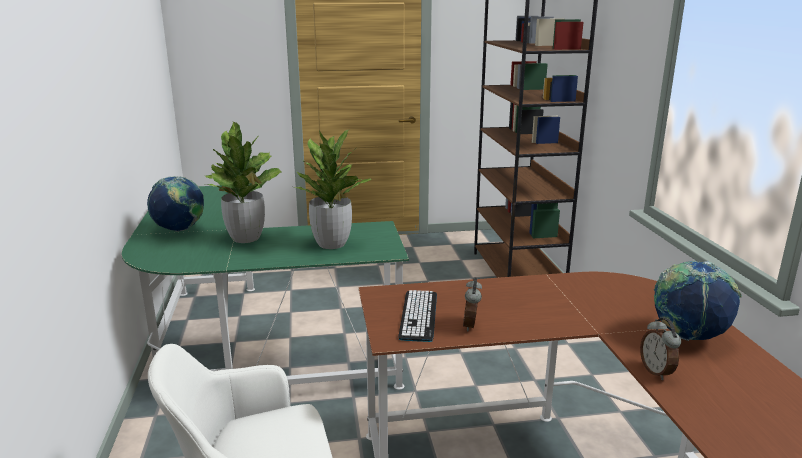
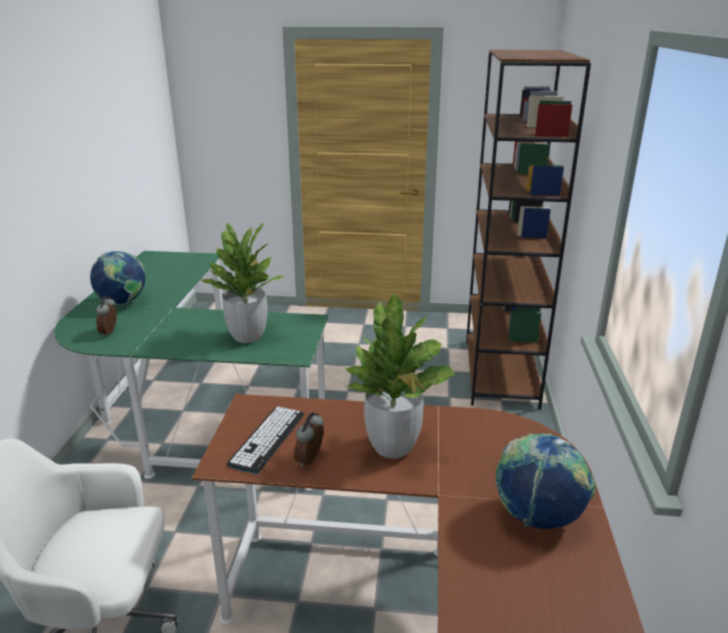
camera: 15 degrees right, 5 degrees up
(246, 238) = (174, 319): potted plant -> potted plant (393, 447)
(657, 371) = (465, 558): alarm clock -> alarm clock (110, 332)

